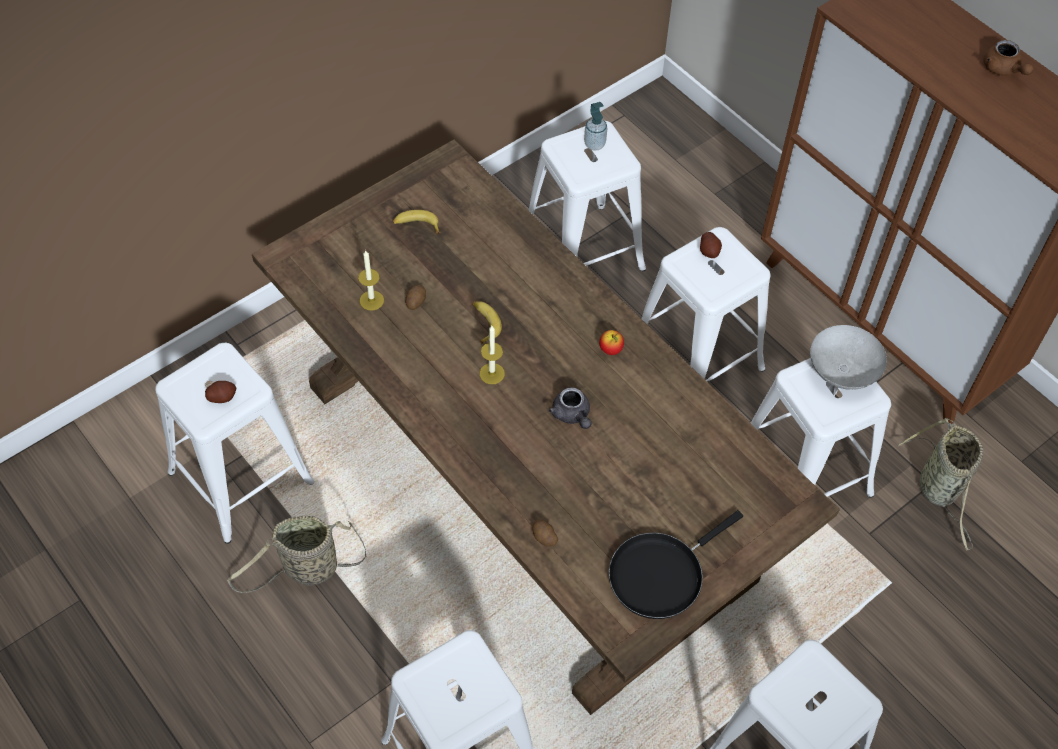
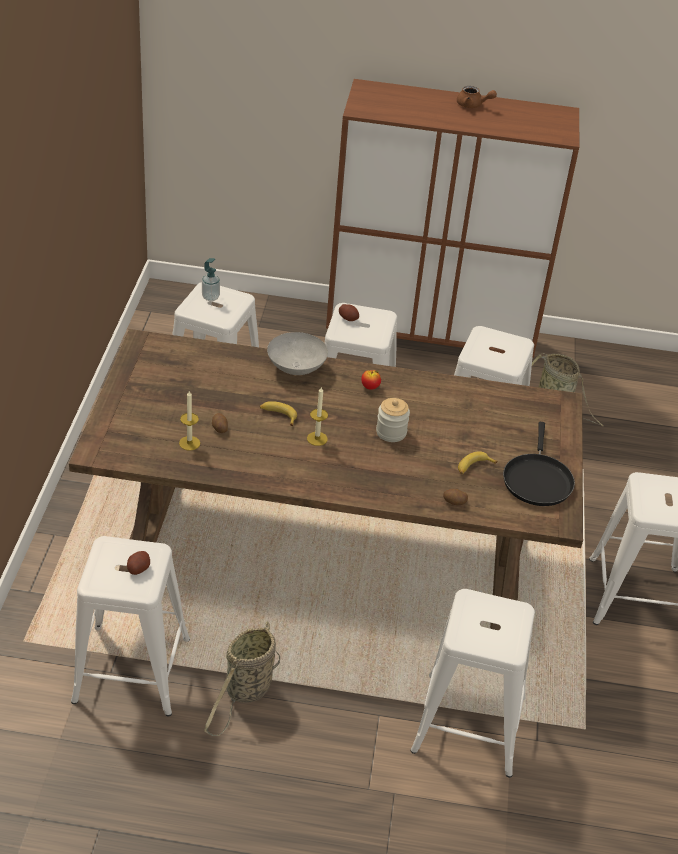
camera: 45 degrees left, 15 degrees down
(416, 225) = (165, 387): banana -> banana (473, 467)
(572, 415) = (391, 432): grey teapot -> jar
(841, 372) = (490, 339): grey bowl -> grey bowl (295, 369)

